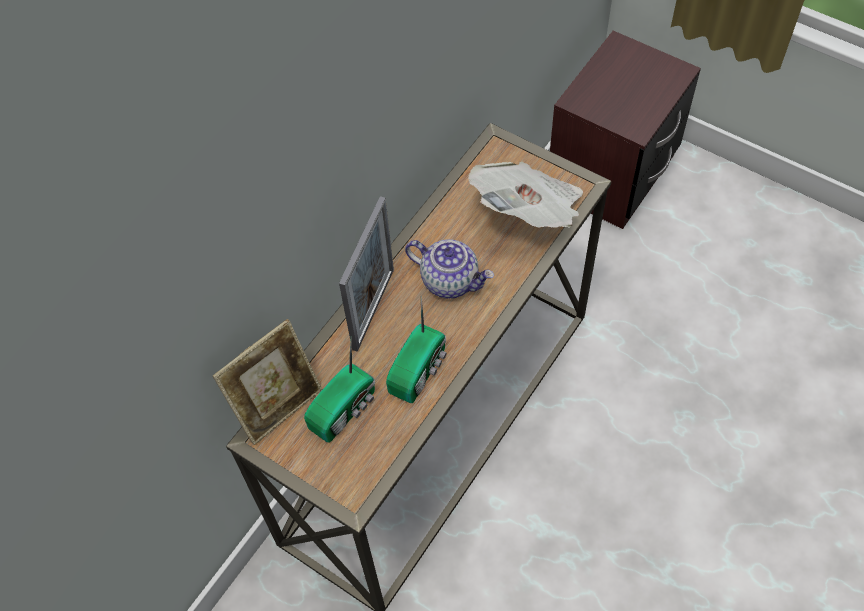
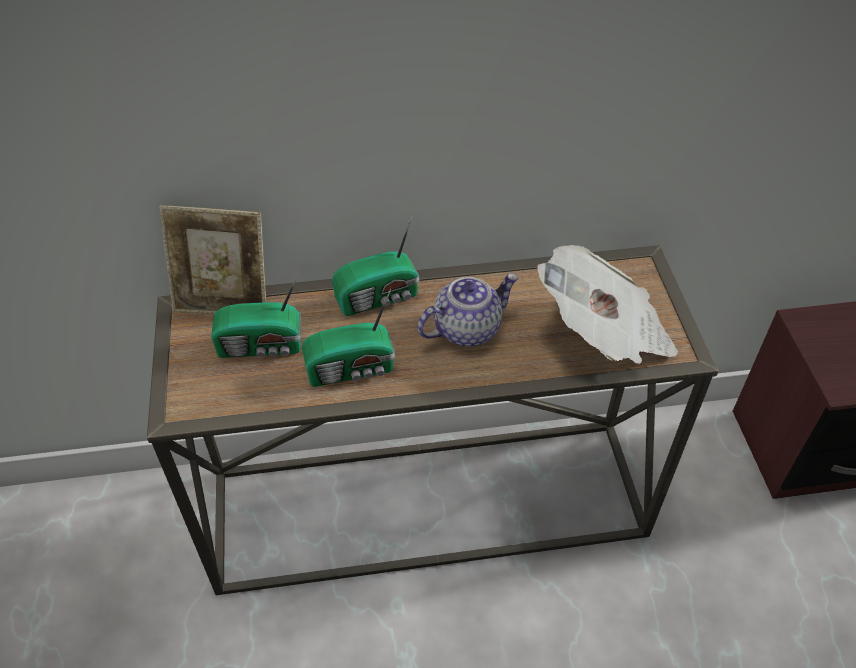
camera: 45 degrees right, 10 degrees down
(373, 309) = (379, 297): picture frame -> radio
(450, 280) = (467, 328): teapot -> teapot turned 105 degrees counterclockwise

